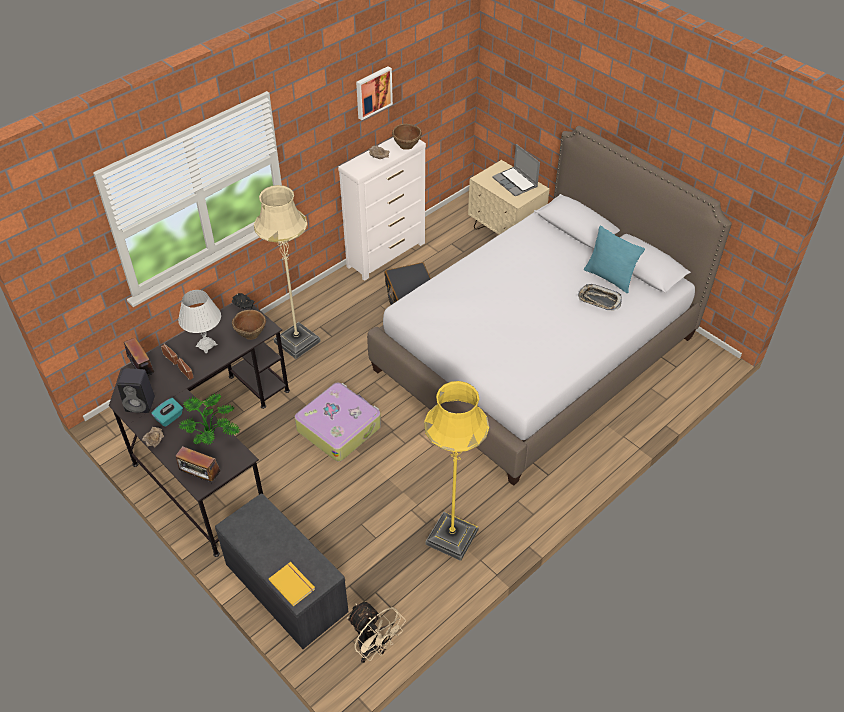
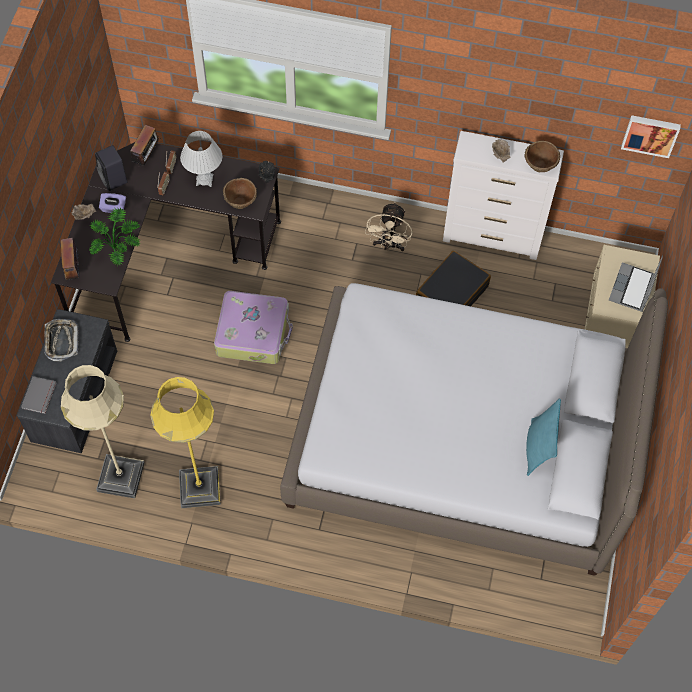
camera: 55 degrees right, 15 degrees up
(169, 418) = (113, 208): turquoise tissue box -> purple tissue box
(293, 584) = (40, 395): yellow book -> grey book
(297, 342) = (325, 238): beige floor lamp -> beige floor lamp (120, 477)
(373, 92) = (529, 95): picture -> picture (650, 134)
(374, 648) = (62, 491): beige fan -> beige fan (388, 245)
(599, 300) = (497, 454): tray -> tray (61, 341)

